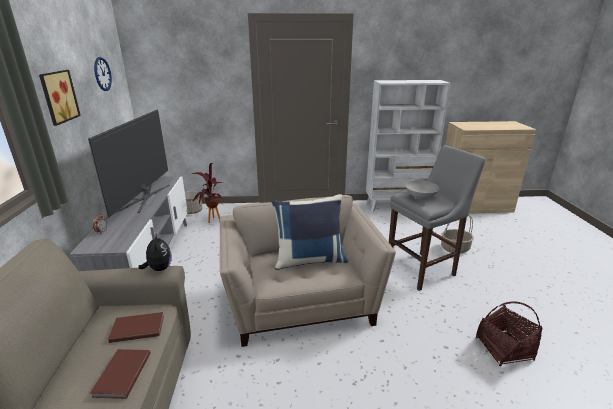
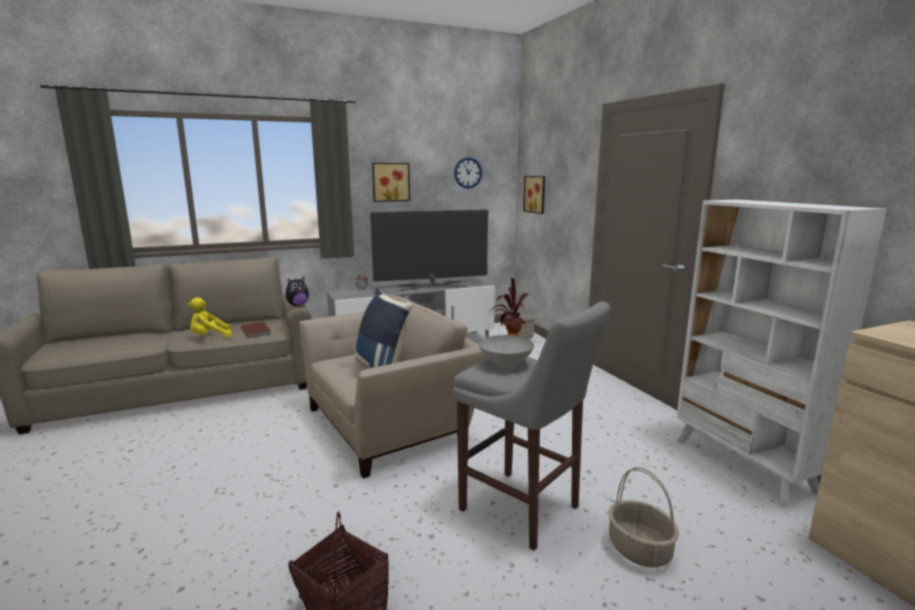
camera: 70 degrees right, 10 degrees down
(121, 375) = (209, 337): brown book -> yellow plush toy
(166, 88) = (536, 194): none -> picture

